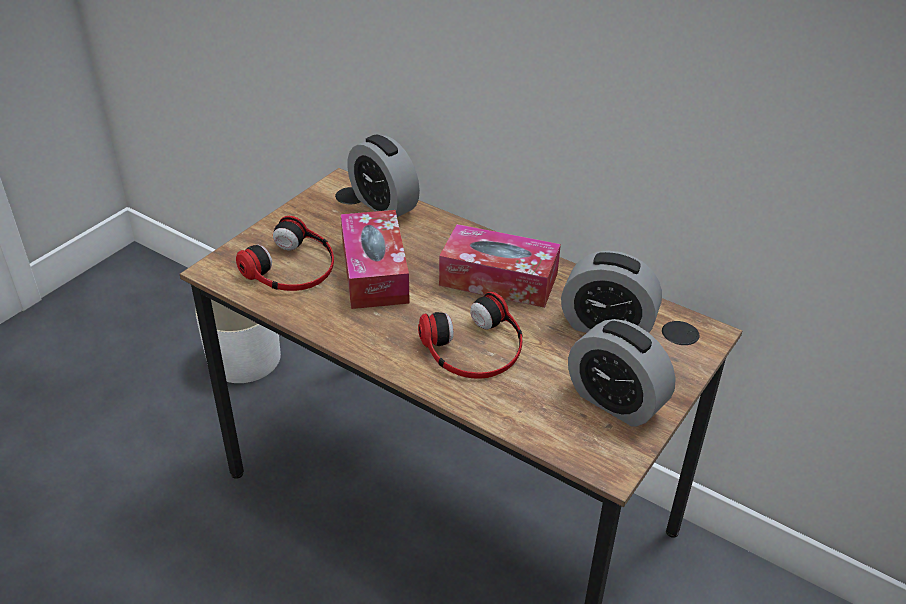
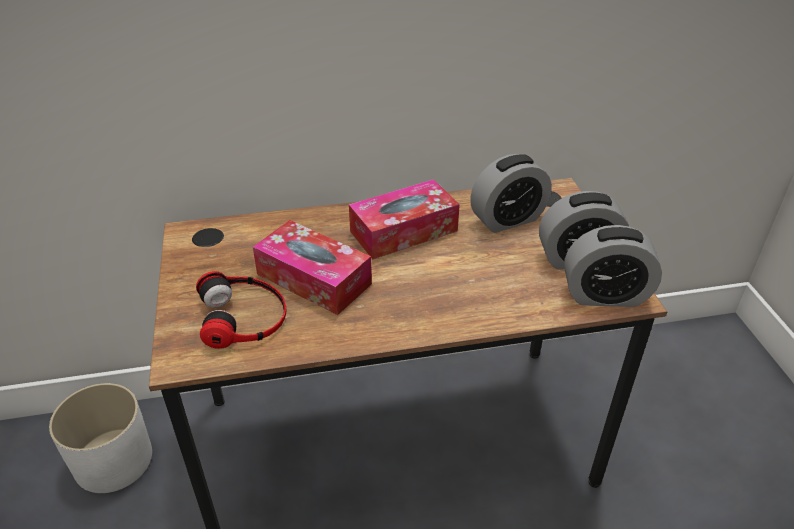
camera: 45 degrees left, 0 degrees up
(384, 205) = (246, 229): alarm clock -> alarm clock (605, 295)
(475, 348) = (458, 283): headphones -> none

